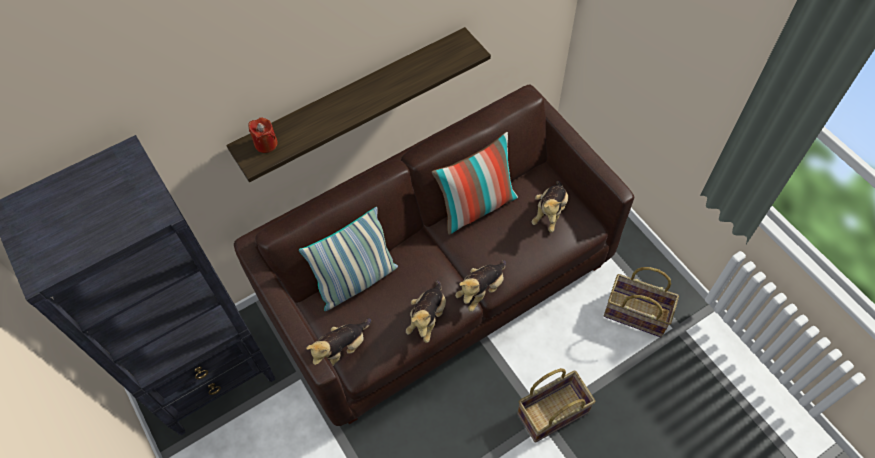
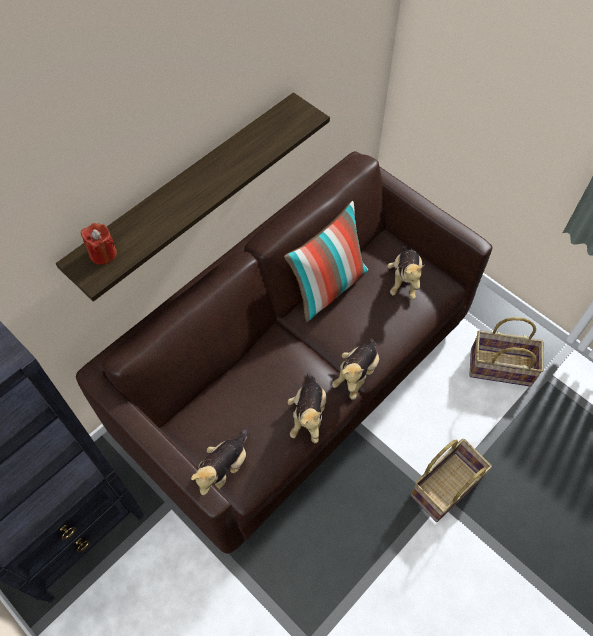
camera: 15 degrees left, 0 degrees up
(356, 281) = (220, 391): pillow -> none

